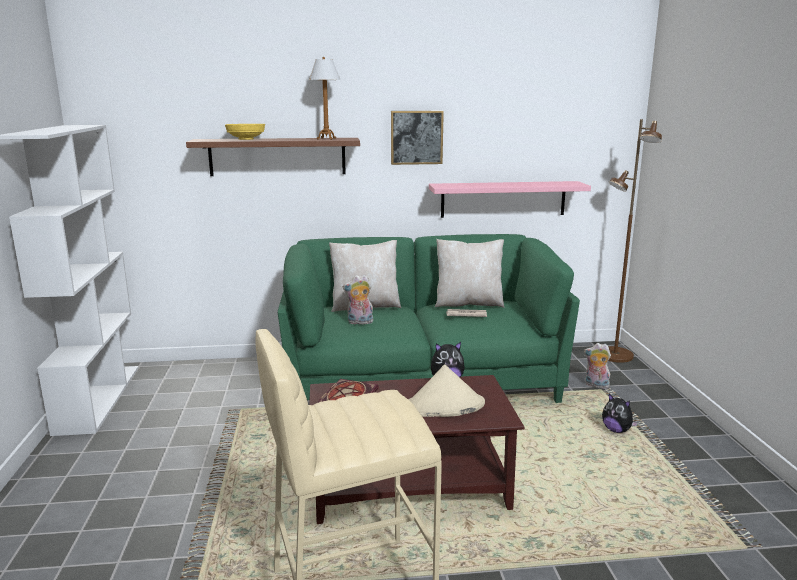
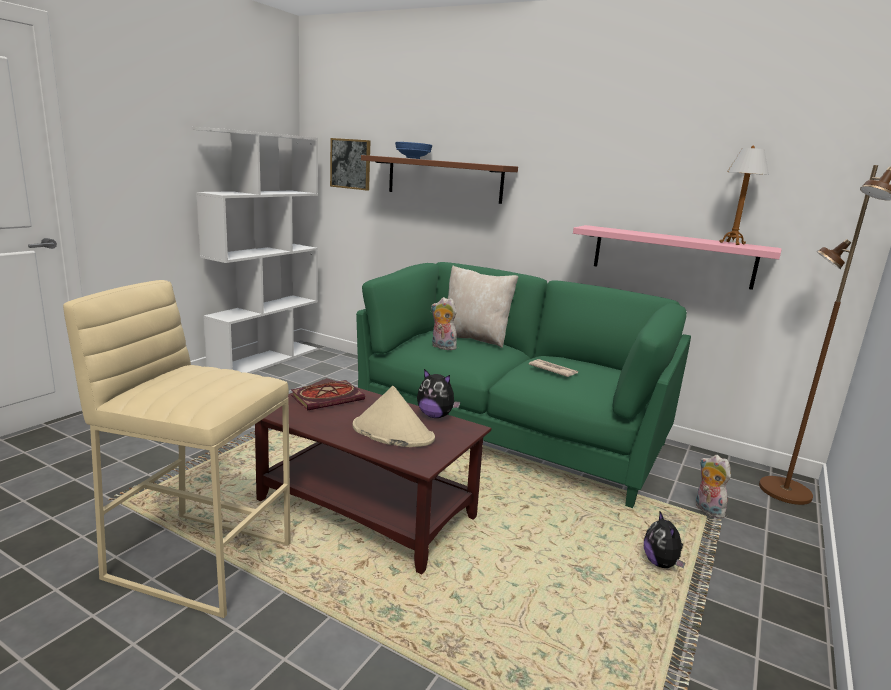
camera: 35 degrees right, 0 degrees up
(246, 139) = (413, 158): yellow bowl -> blue bowl
(326, 139) = (479, 163): table lamp -> table lamp (732, 243)
(416, 137) = (578, 171): picture -> picture (350, 164)
(468, 303) = (578, 363): beige pillow -> none

